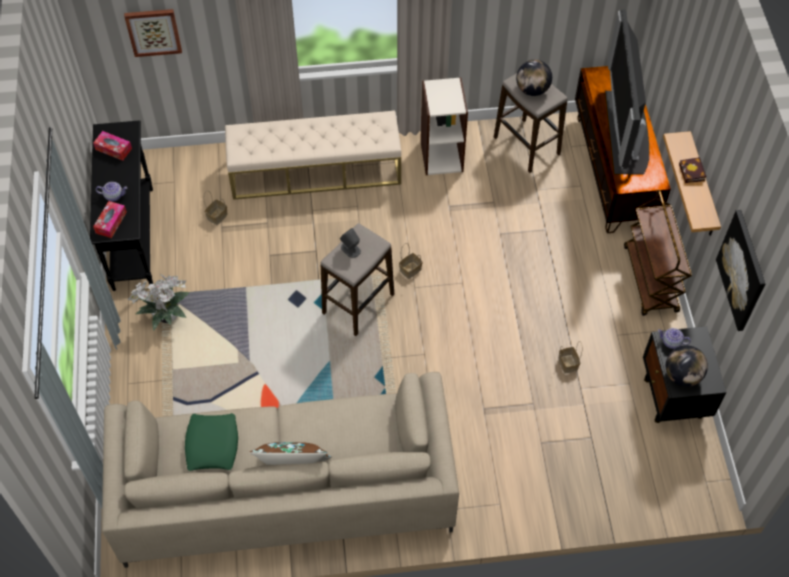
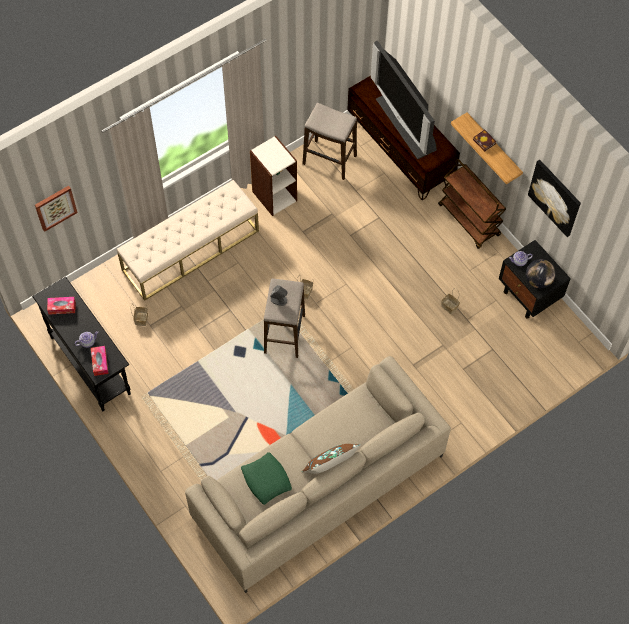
camera: 30 degrees left, 5 degrees up
(165, 317) = (155, 411): potted plant -> none
(532, 90) = (329, 122): globe -> none

